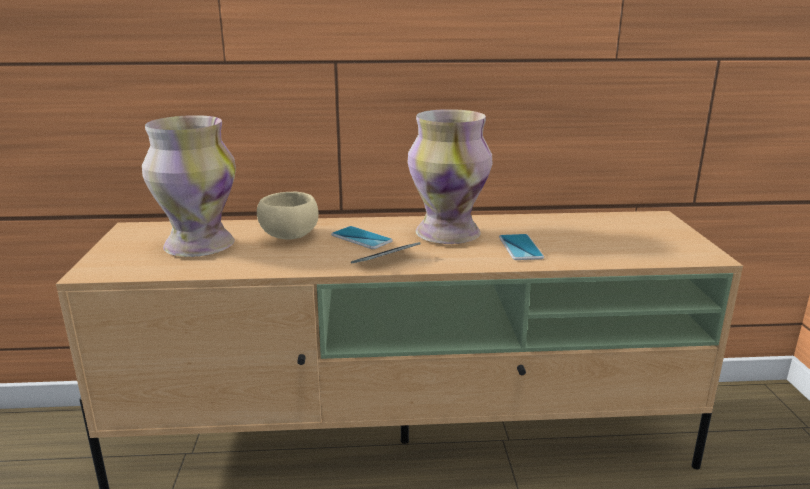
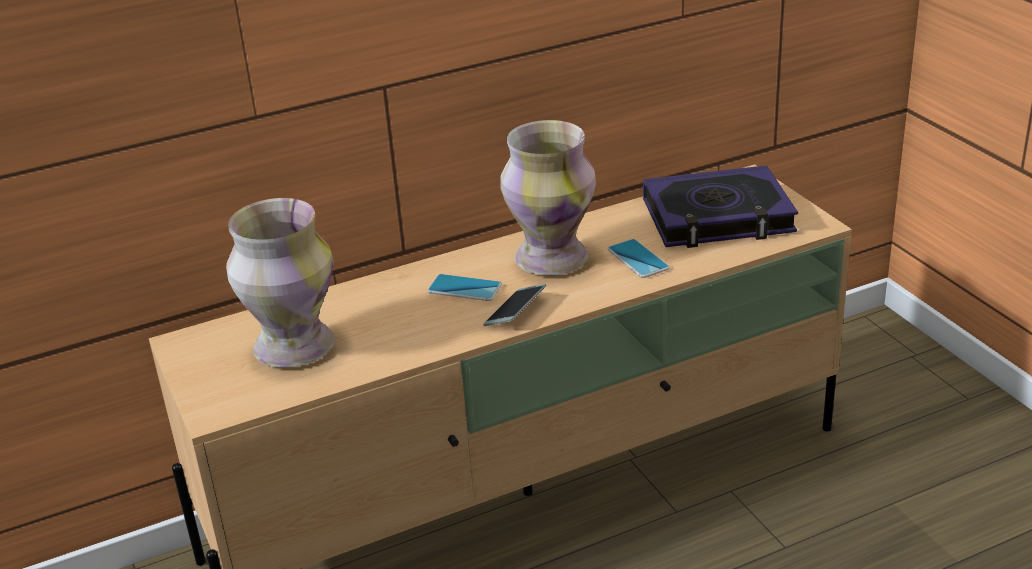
camera: 20 degrees left, 10 degrees up
(290, 237) = (383, 307): beige bowl -> none
(613, 235) = (717, 217): none -> book

